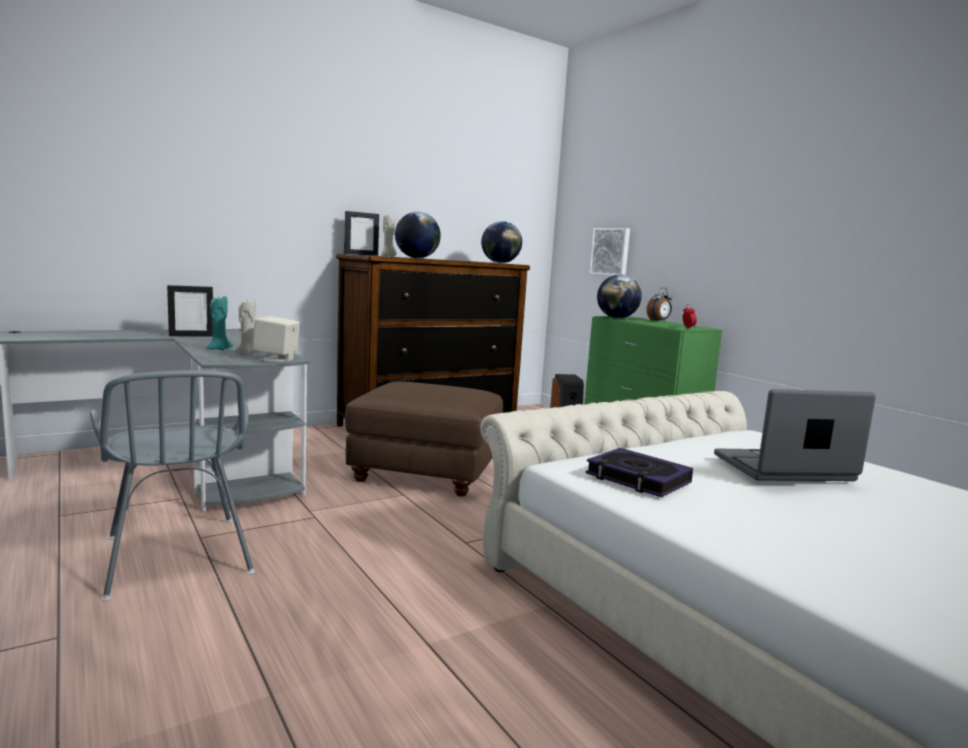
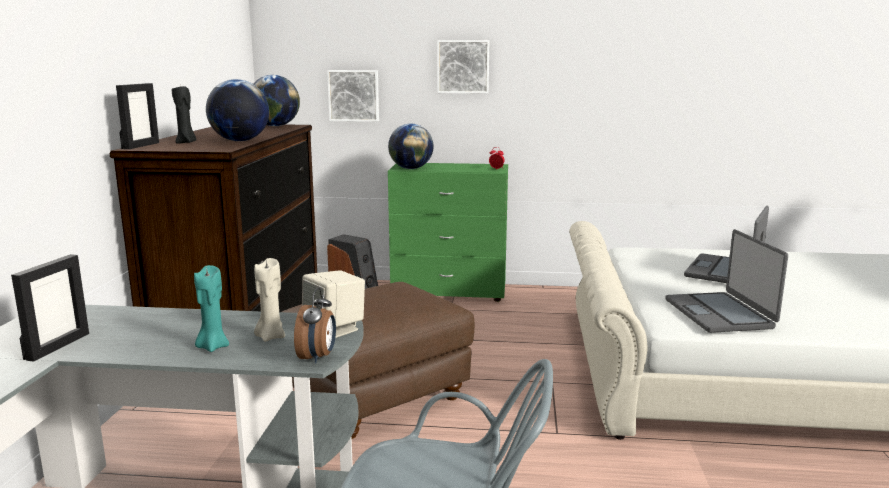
camera: 50 degrees left, 5 degrees up
(388, 256) = (186, 142): beige candle -> black candle
(637, 479) = (719, 314): book -> laptop
(659, 321) = (444, 164): alarm clock -> alarm clock (318, 357)
(697, 224) = (463, 66): none -> picture

